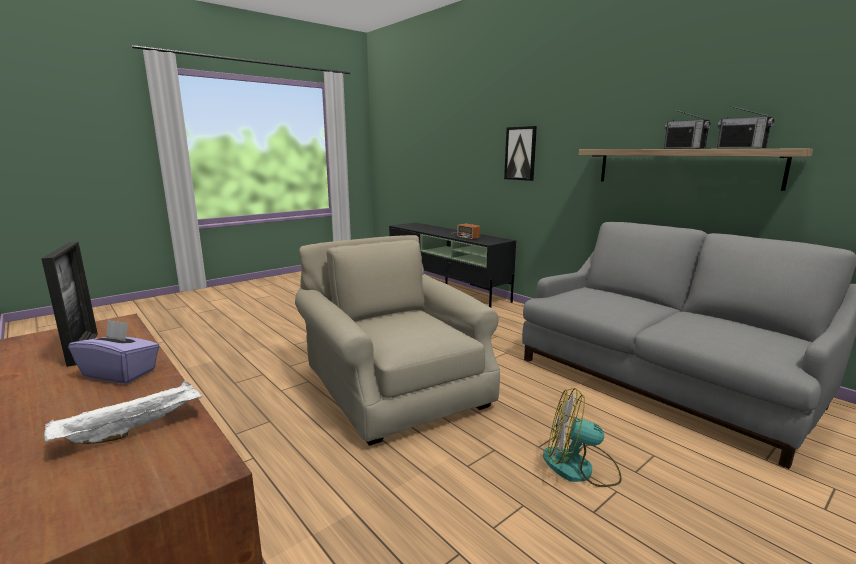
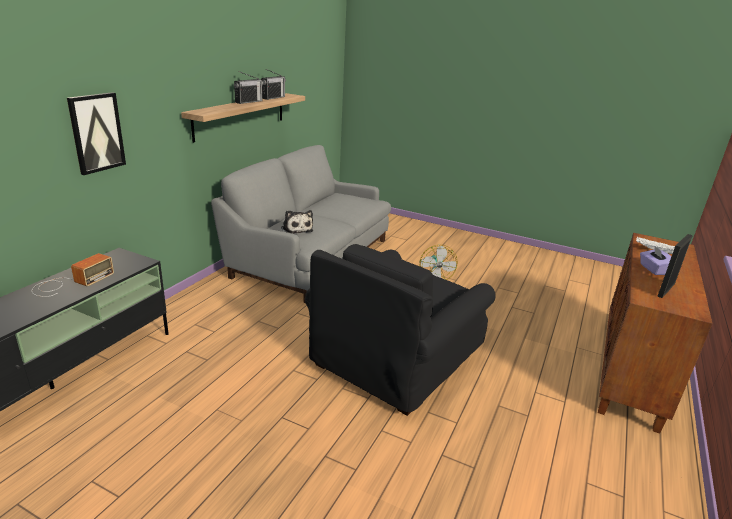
camera: 115 degrees left, 10 degrees up
(395, 387) = (399, 356): beige armchair -> black armchair
(590, 294) = (296, 229): none -> plush toy

